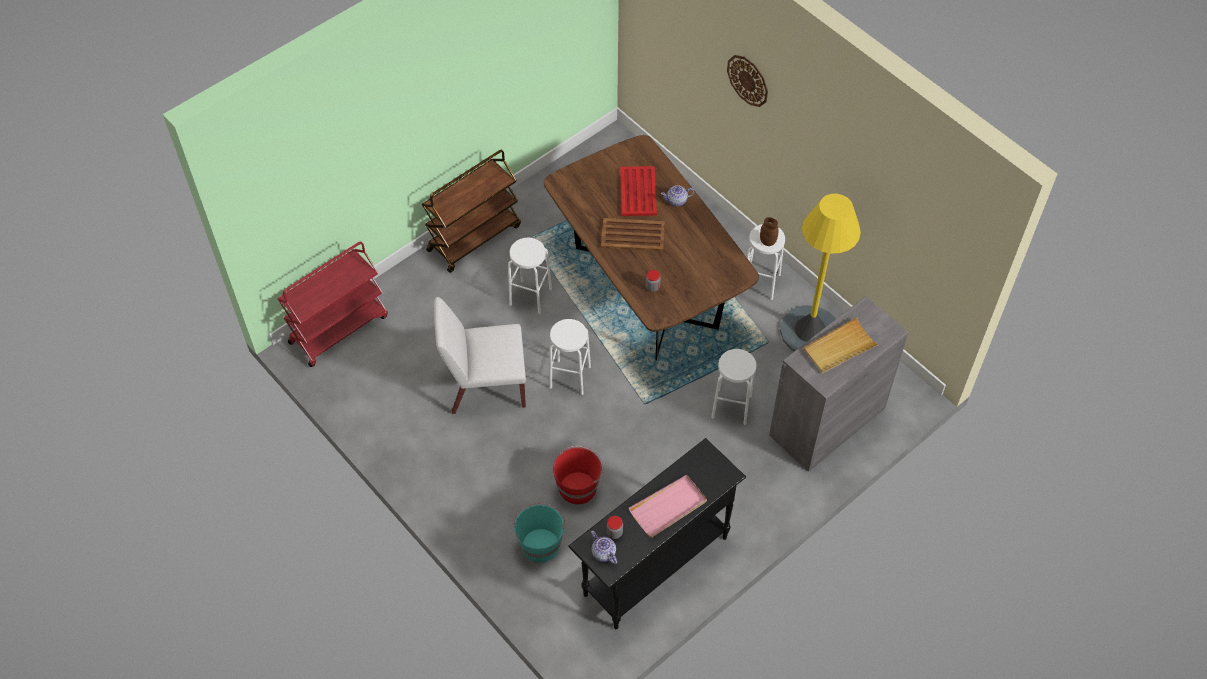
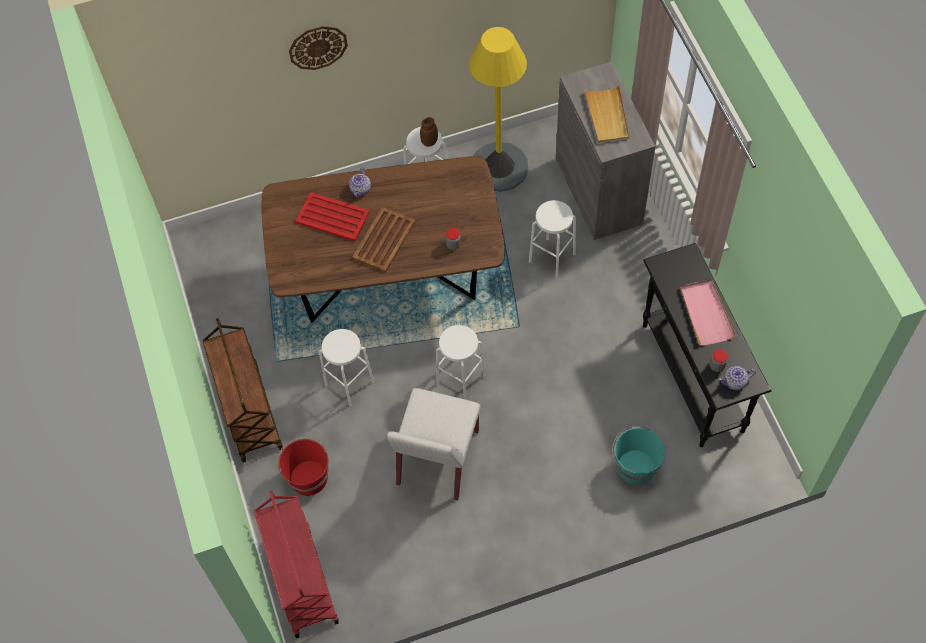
camera: 65 degrees left, 5 degrees up
(578, 487) = (586, 413): red bucket -> red bucket (308, 477)

